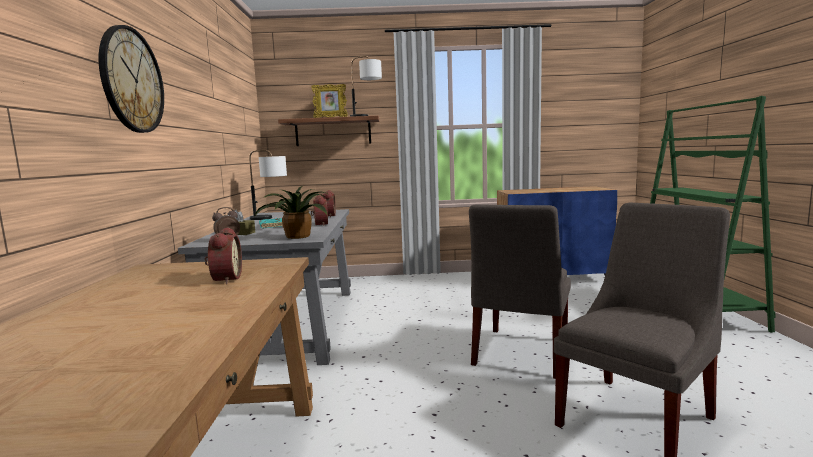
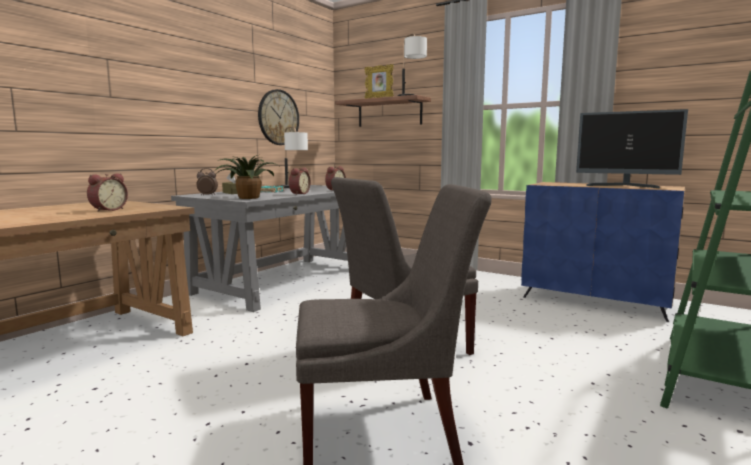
camera: 35 degrees right, 0 degrees up
(132, 80) = (137, 69): wall clock -> wall clock (278, 117)
(569, 189) = (625, 186): none -> monitor

